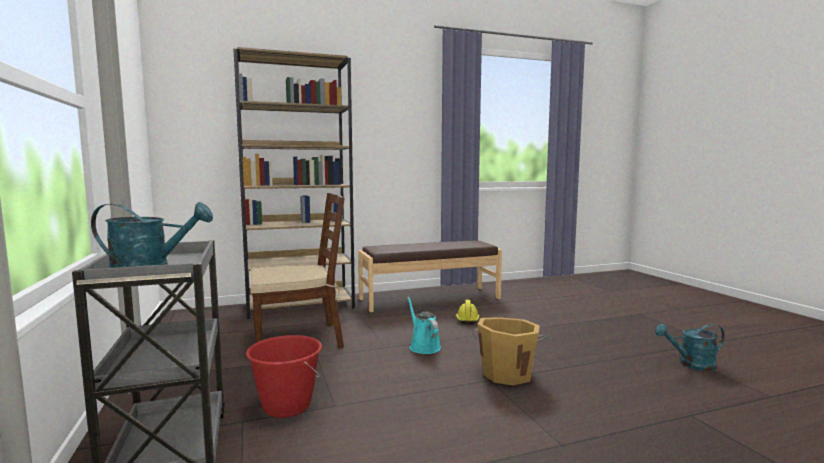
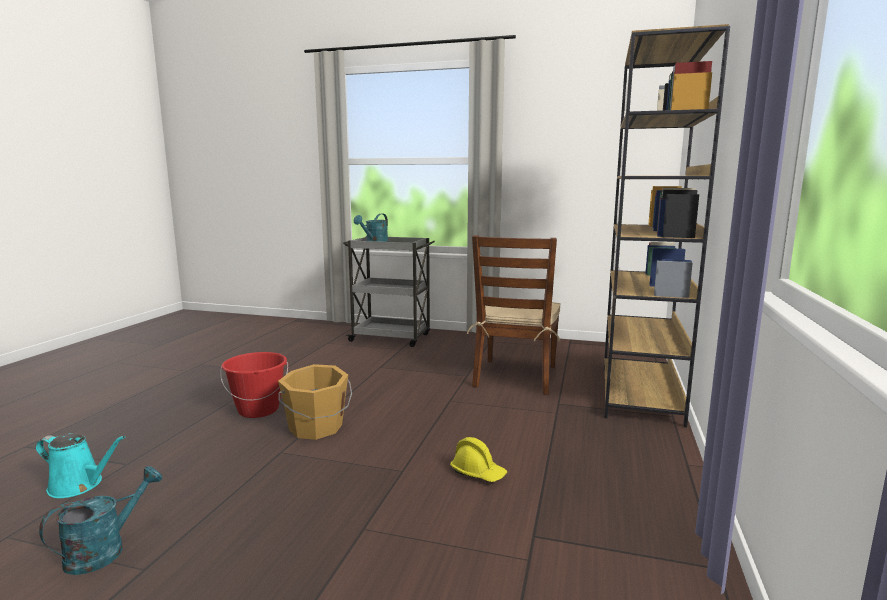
camera: 125 degrees right, 5 degrees up
(286, 406) = (400, 358): red bucket -> red bucket (258, 410)
(423, 346) = (427, 416): turquoise watering can -> turquoise watering can (79, 485)
(429, 298) = (620, 485): brown bench -> none

